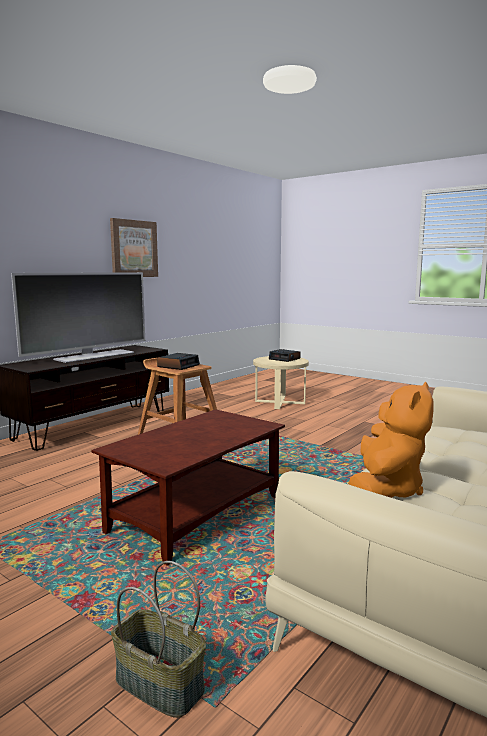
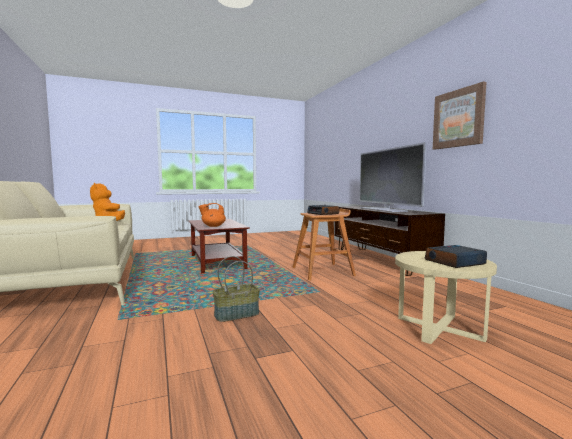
camera: 120 degrees right, 5 degrees down
(158, 685) = (152, 251): basket -> basket (237, 314)
(237, 426) = (213, 226): none -> orange teapot

